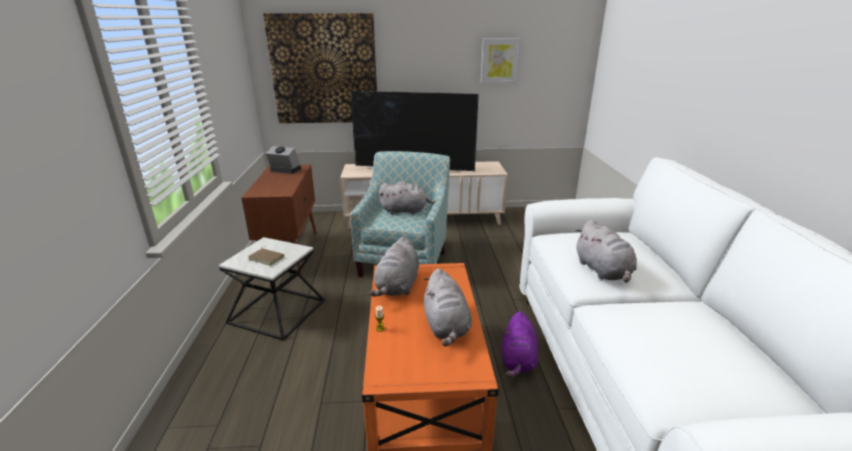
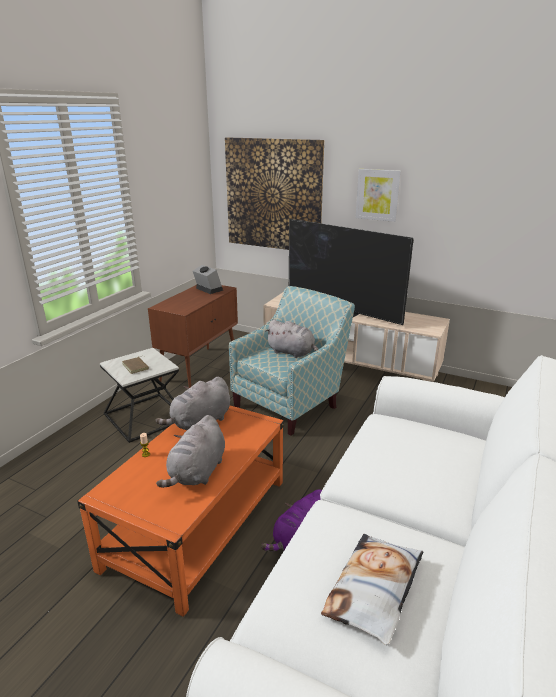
camera: 30 degrees right, 0 degrees up
(500, 60) = (462, 200): picture -> picture (378, 195)
(603, 271) = (387, 473): grey plush toy -> none
(698, 348) = (375, 590): none -> pillow

